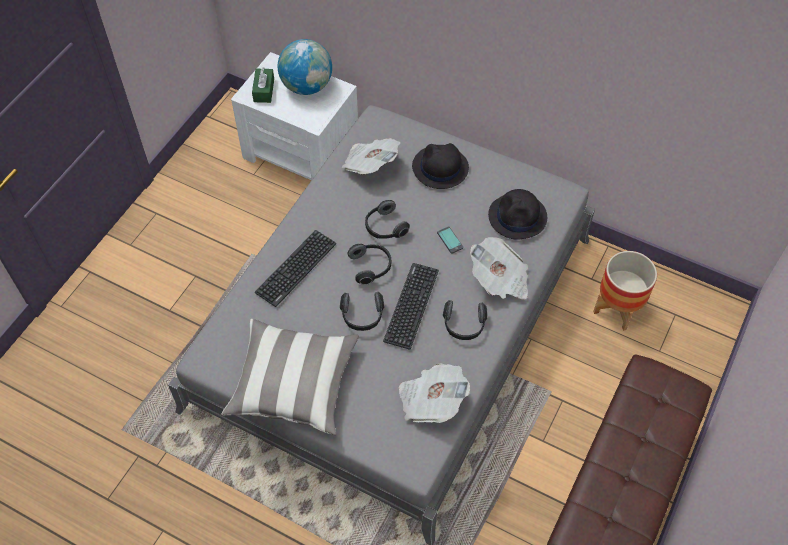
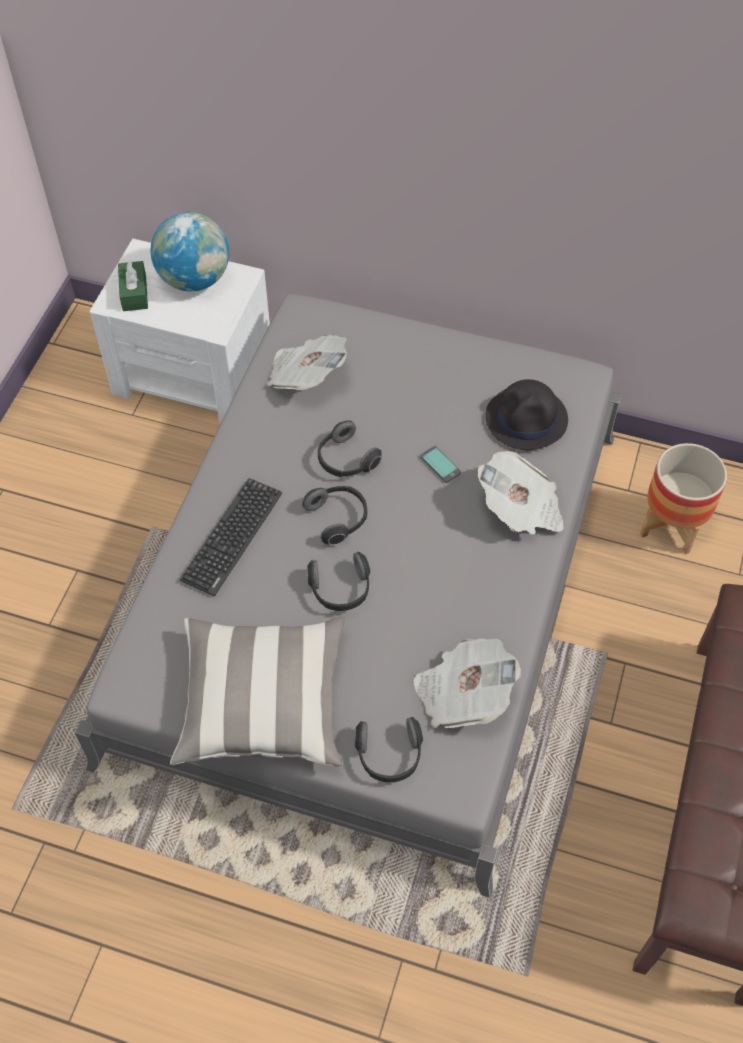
camera: 10 degrees left, 0 degrees up
(411, 305) = (406, 564): keyboard -> none
(440, 168) = (404, 367): black hat -> none
(464, 325) = (485, 581): headphones -> headphones (389, 756)

